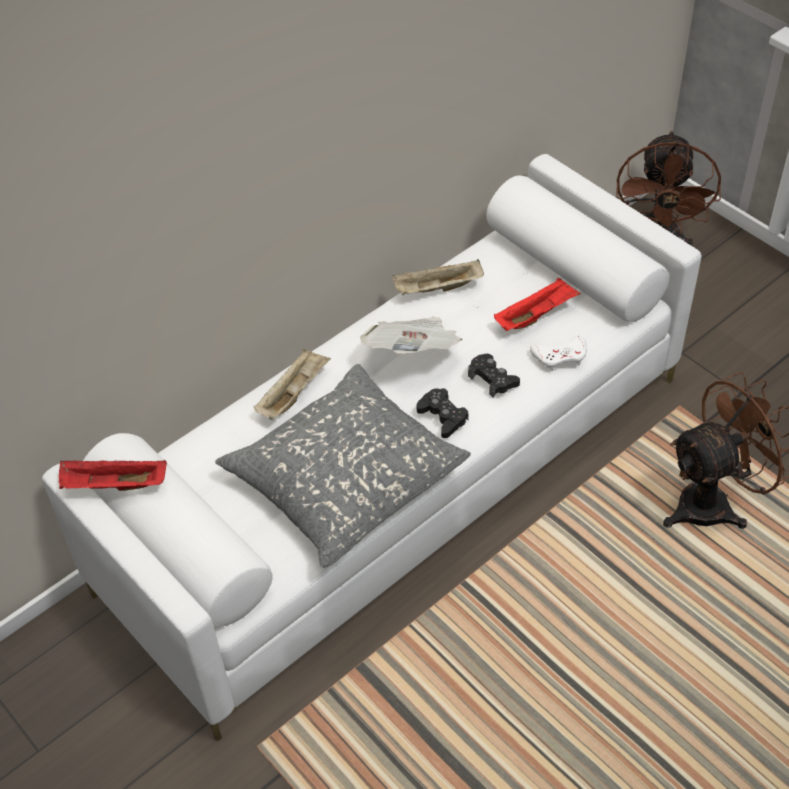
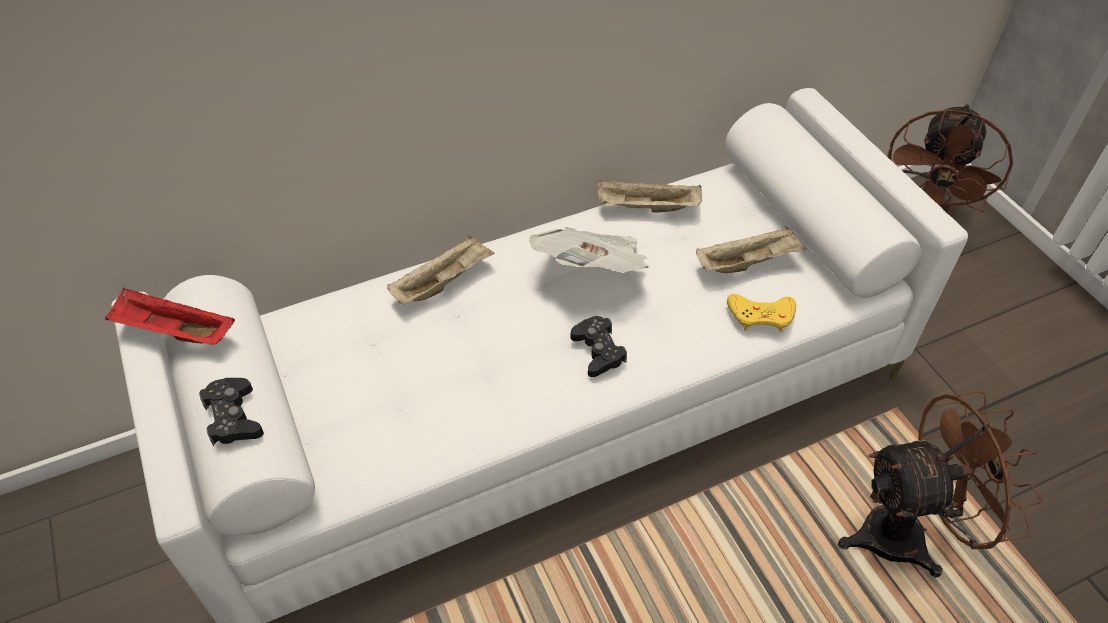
camera: 15 degrees right, 0 degrees up
(345, 478) = (458, 393): grey pillow -> none
(493, 379) = (672, 322): black game controller -> black game controller (233, 417)
(536, 315) = (748, 262): red tray -> beige tray
(560, 356) = (761, 316): white game controller -> yellow game controller

